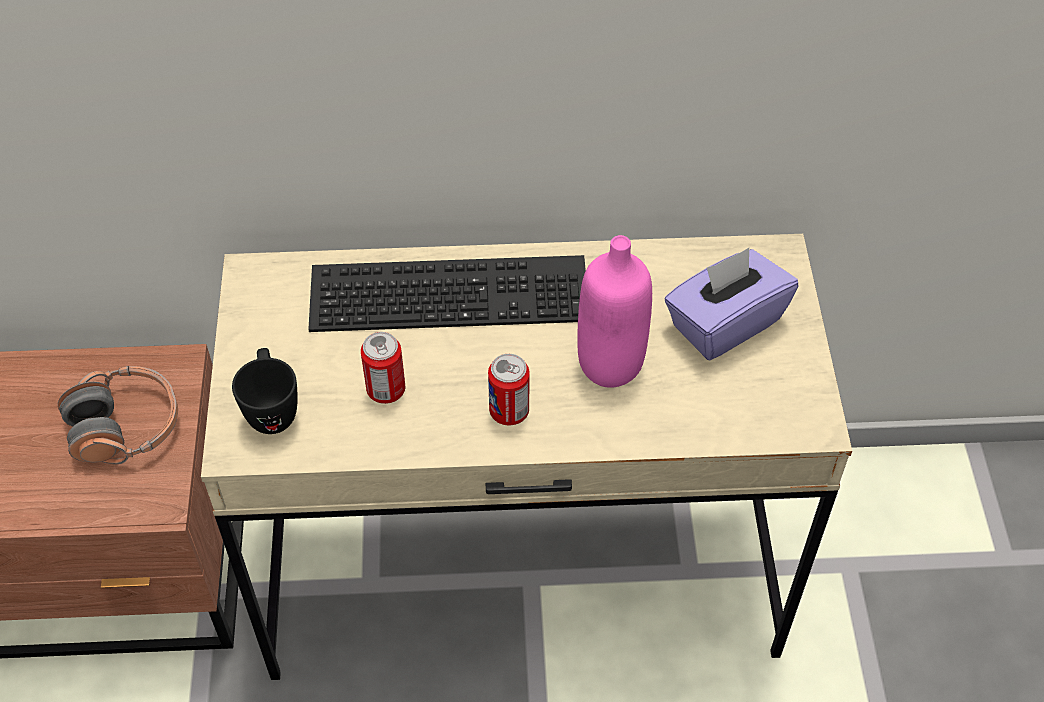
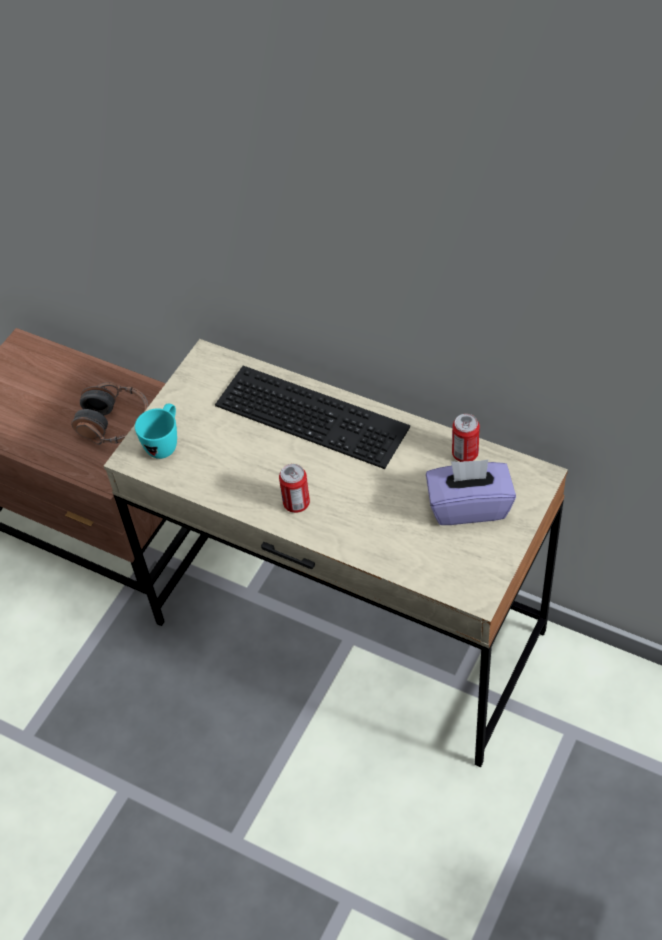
camera: 35 degrees right, 0 degrees up
(272, 409) = (165, 443): black mug -> turquoise mug
(386, 390) = (235, 459): can -> can (465, 454)
(610, 364) = (377, 501): pink bottle -> none

